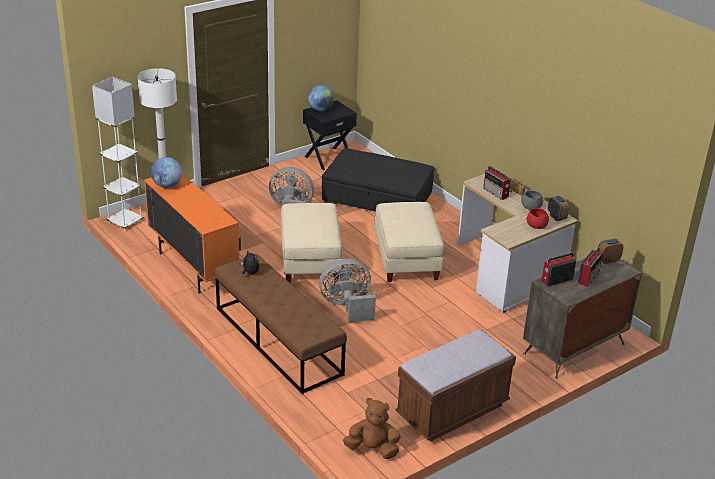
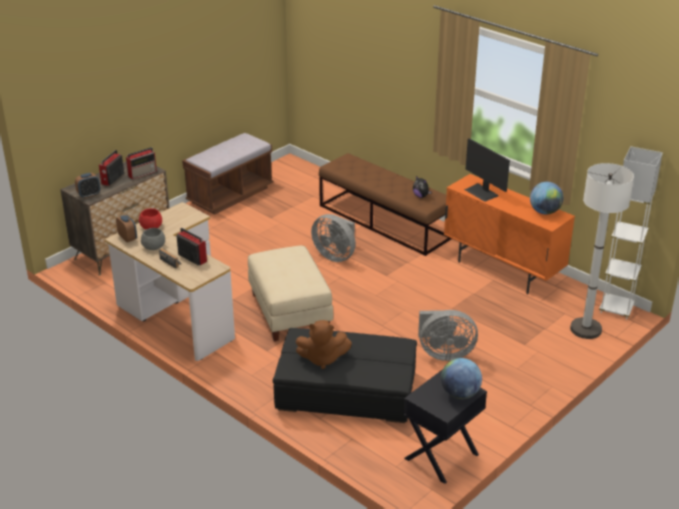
camera: 170 degrees right, 0 degrees up
(208, 211) = (482, 192): none -> monitor
(309, 260) = (392, 295): beige ottoman -> none
(347, 307) = (335, 255): grey fan -> grey fan turned 60 degrees clockwise
(373, 449) = (284, 169): brown plush toy -> brown plush toy (322, 359)

